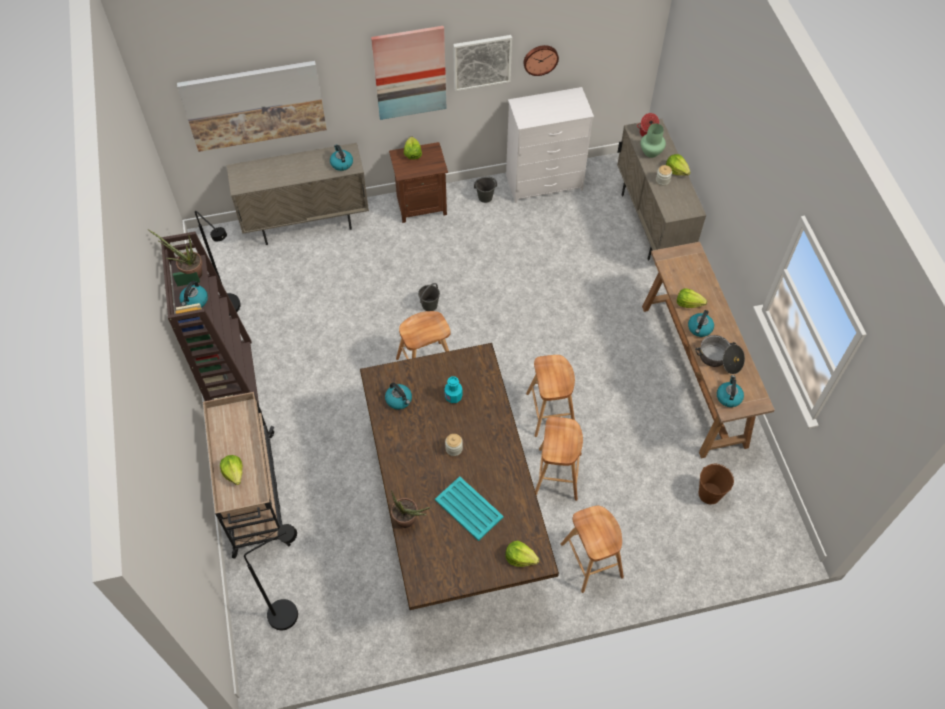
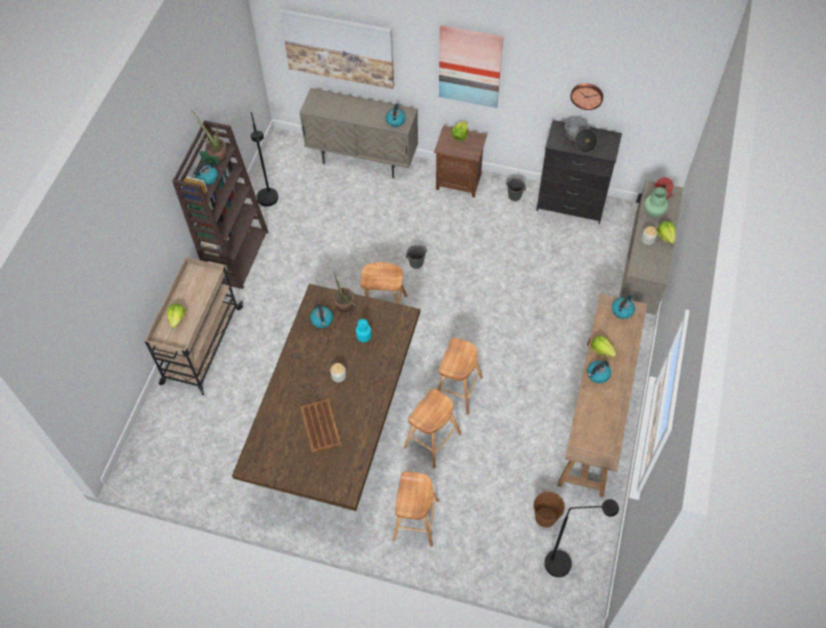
camera: 30 degrees right, 0 degrees up
(290, 609) = (176, 441): black floor lamp -> black floor lamp (565, 562)
(409, 521) = (271, 413): potted plant -> potted plant (346, 308)
(468, 508) = (320, 425): turquoise tray -> brown tray
(482, 62) = (534, 79): picture -> none
(520, 557) = (334, 481): lettuce -> none
(545, 183) = (571, 205): white dresser -> black dresser
(719, 359) = (597, 407): cooking pot -> cooking pot (578, 139)
(728, 397) = (584, 441): kettle -> kettle (622, 310)

